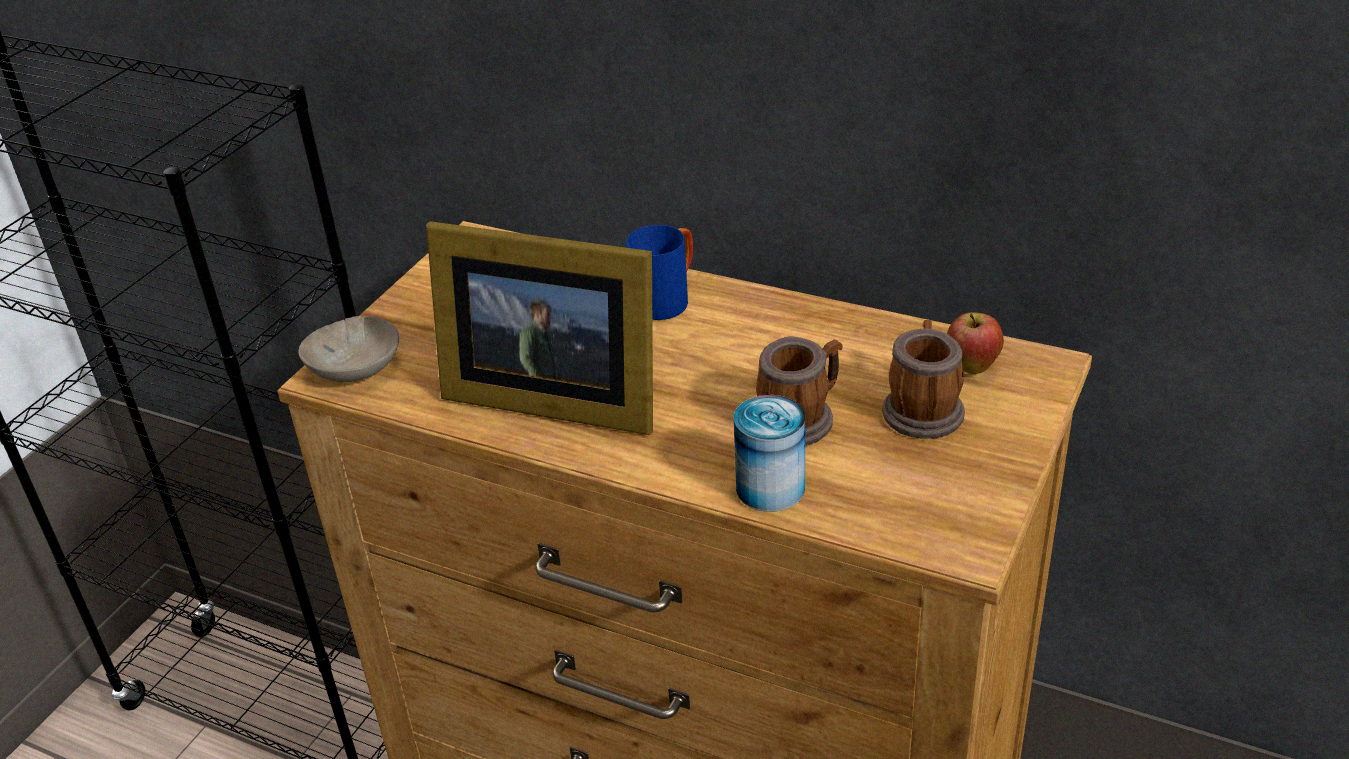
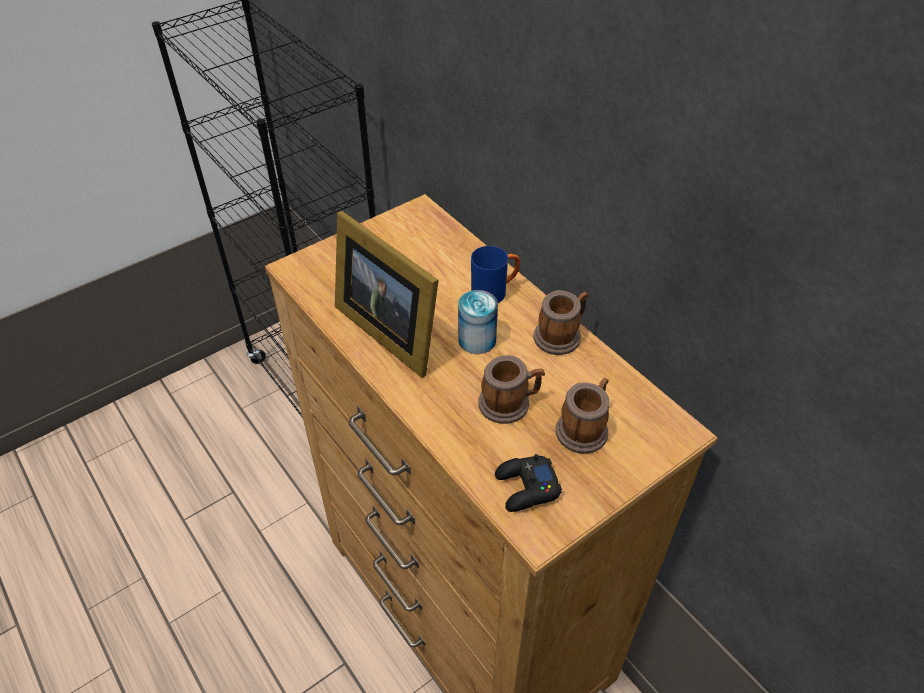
camera: 25 degrees right, 10 degrees up
(355, 370) = (307, 270): beige bowl -> none
(770, 488) = (460, 441): can -> can (477, 340)
(802, 317) = (561, 335): none -> mug
(906, 504) = (526, 488): none -> black game controller
(972, 368) = (634, 414): apple -> none

